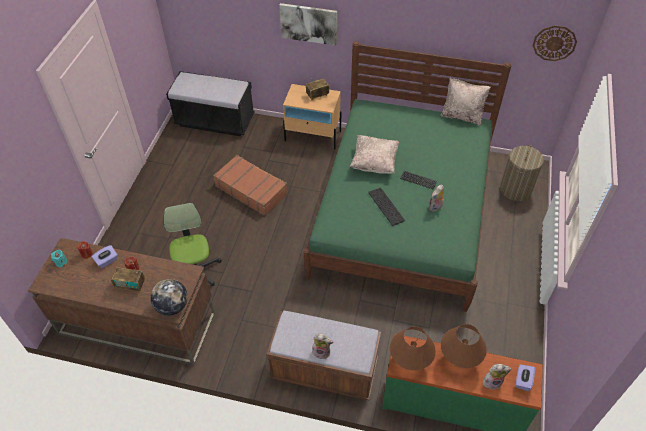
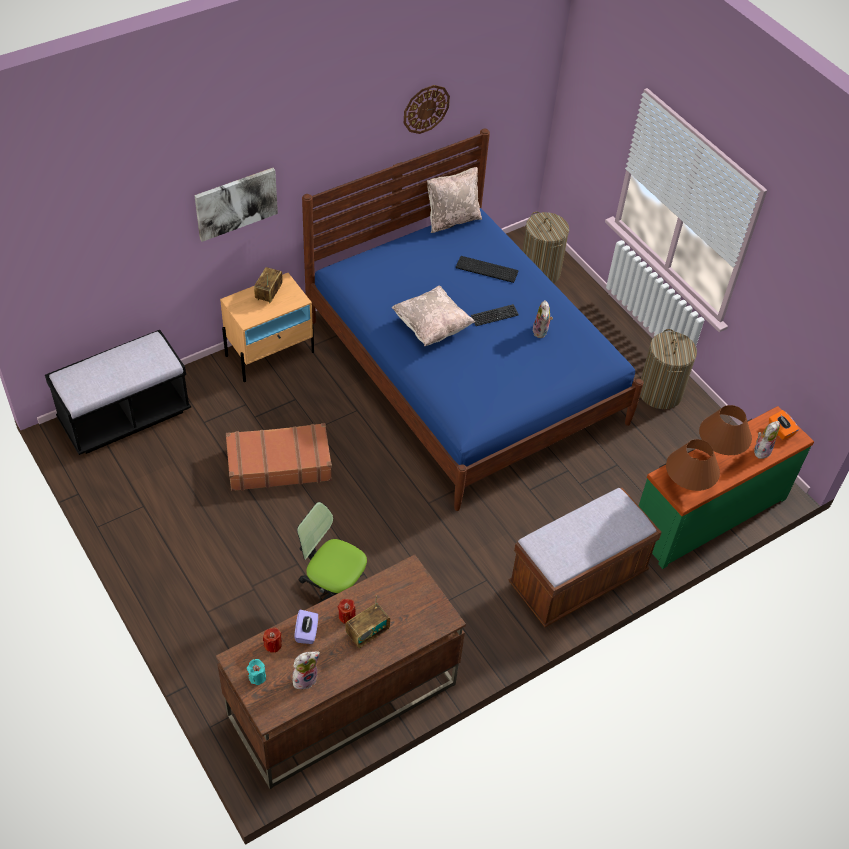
camera: 50 degrees left, 0 degrees up
(172, 306) = (438, 615): globe -> none
(322, 351) = (600, 545): plush toy -> plush toy (305, 678)
(385, 206) = (496, 364): keyboard -> keyboard (486, 270)
(402, 212) = (465, 371): green bed -> blue bed
(510, 308) = (660, 392): none -> laundry basket
(522, 381) = (780, 431): purple tissue box -> orange tissue box
(554, 43) = (524, 82): wall clock -> wall clock (426, 109)

